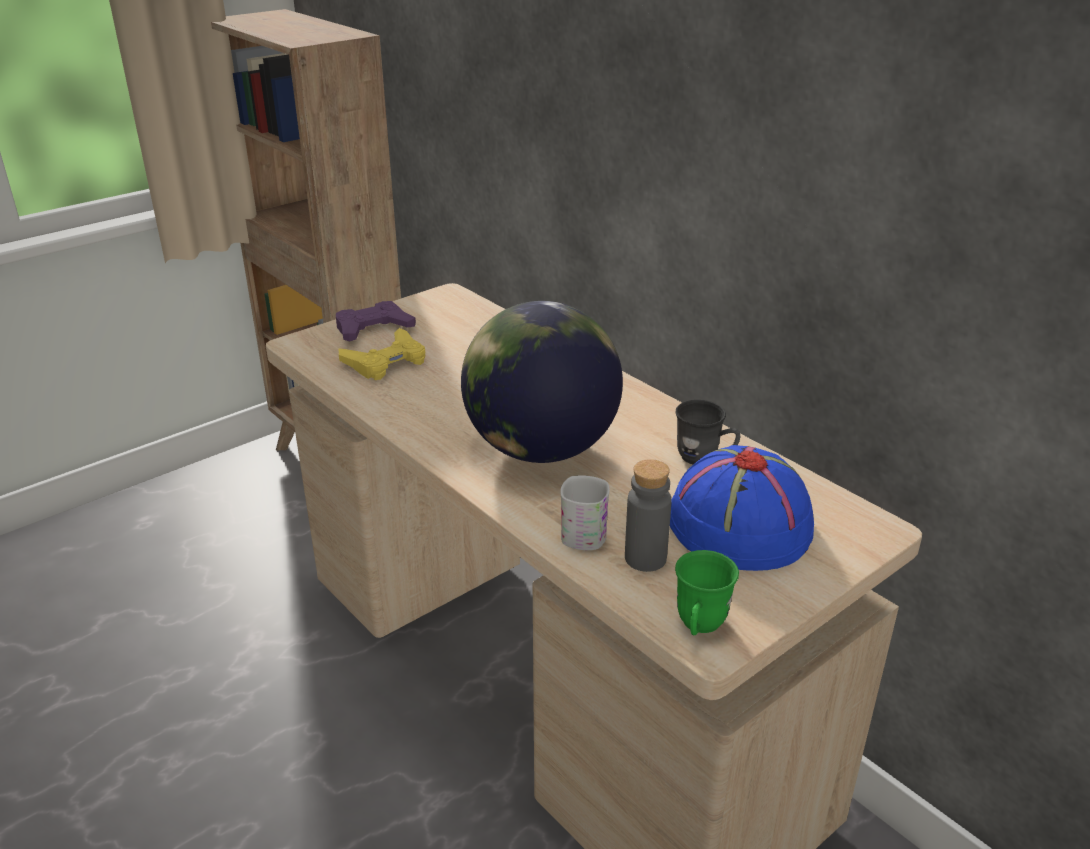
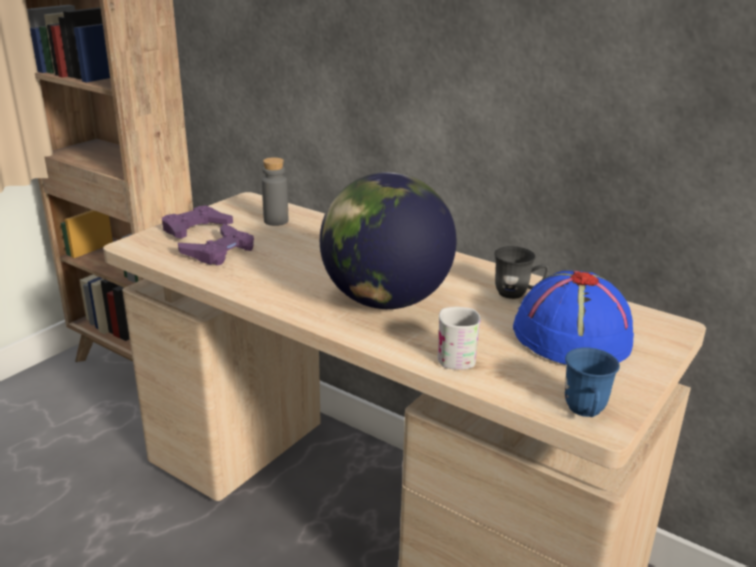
camera: 15 degrees left, 5 degrees down
(386, 362) = (220, 251): yellow game controller -> purple game controller
(645, 558) = (514, 369): grey bottle -> grey bottle (276, 221)
(699, 627) = (585, 413): green mug -> blue mug

